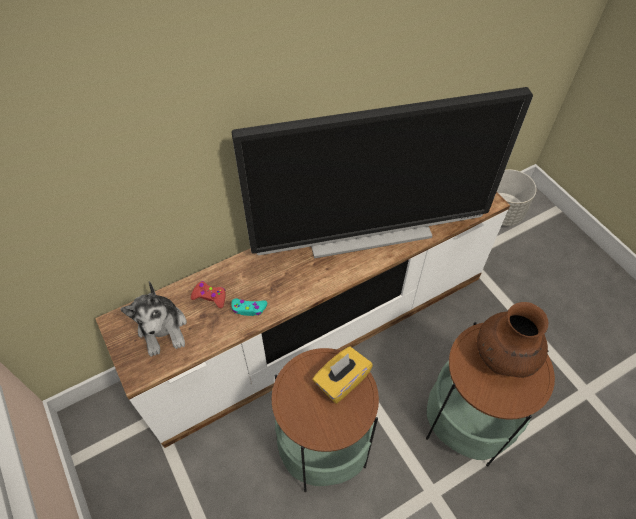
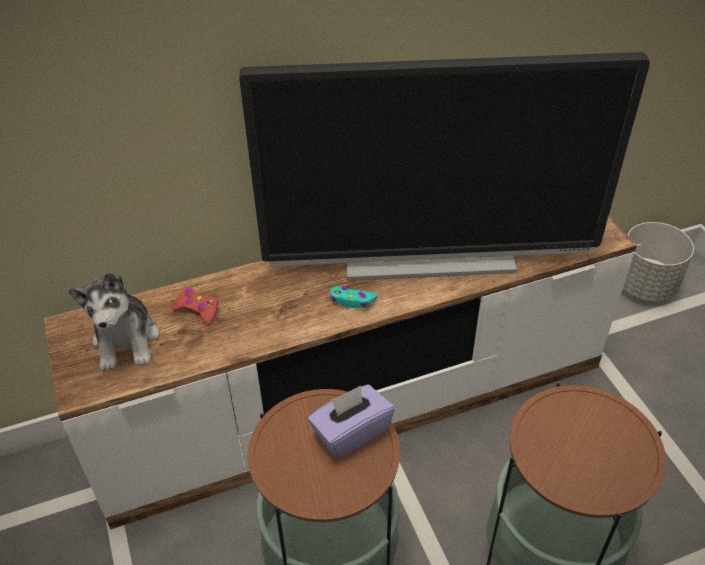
camera: 10 degrees right, 10 degrees down
(249, 309) = (245, 330): turquoise game controller -> turquoise game controller (352, 301)
(341, 381) = (351, 433): yellow tissue box -> purple tissue box
(503, 358) = (591, 433): brown vase -> none

